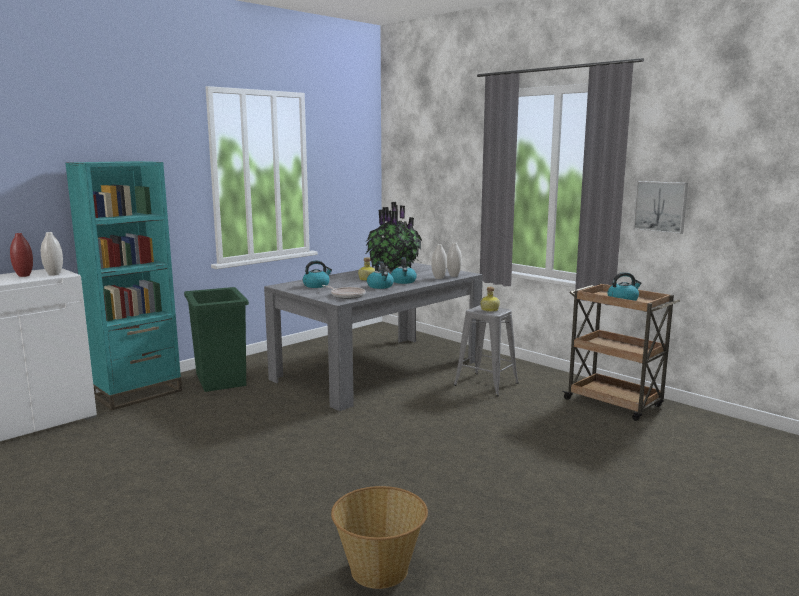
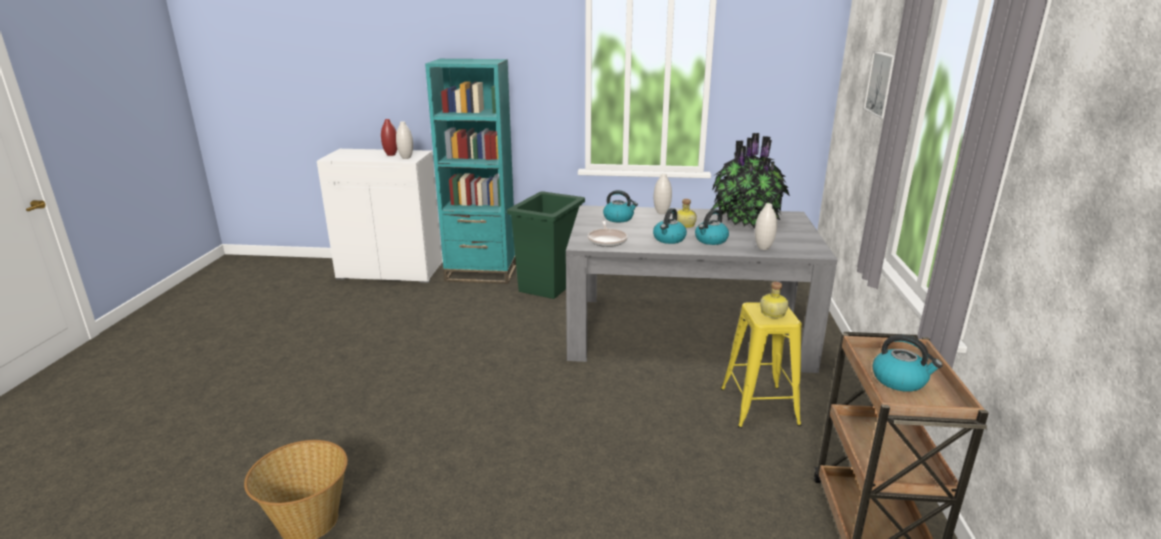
camera: 50 degrees right, 10 degrees up
(453, 276) = (791, 250): white vase -> white vase (661, 213)
(486, 384) = (759, 406): grey stool -> yellow stool
(661, 206) = (1051, 240): picture -> picture (884, 84)

